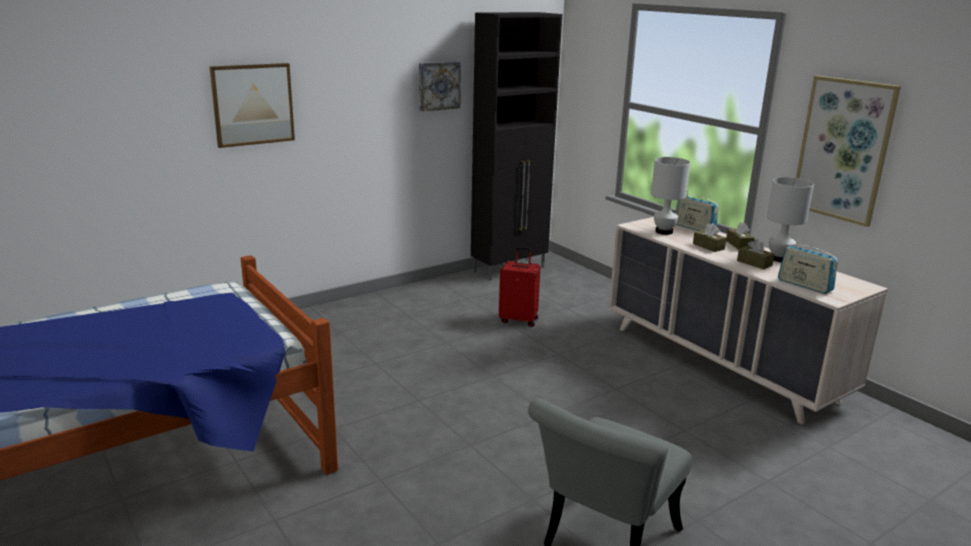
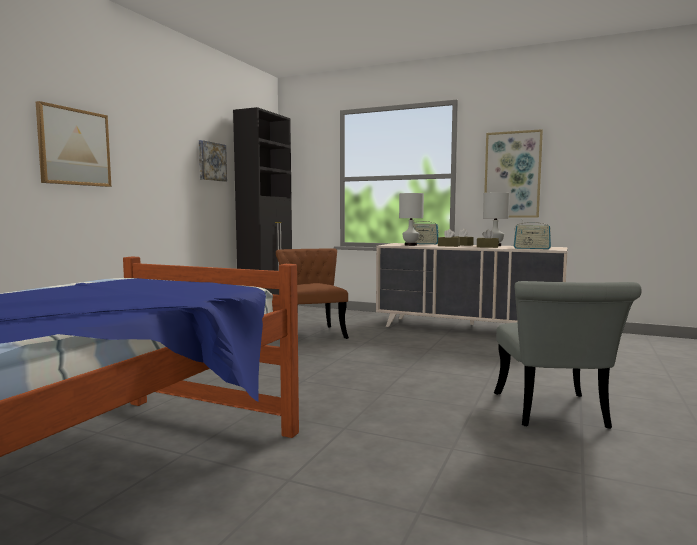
camera: 30 degrees left, 15 degrees down
(519, 320) = (312, 333): red suitcase -> brown chair

